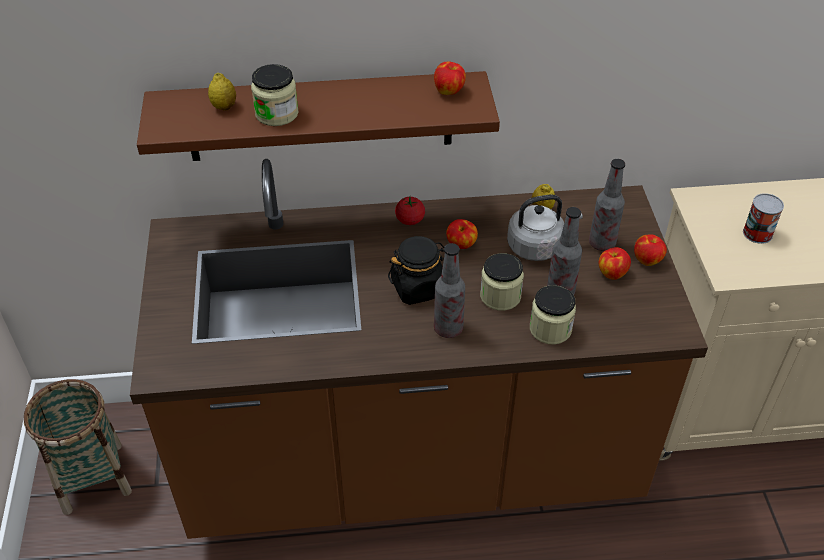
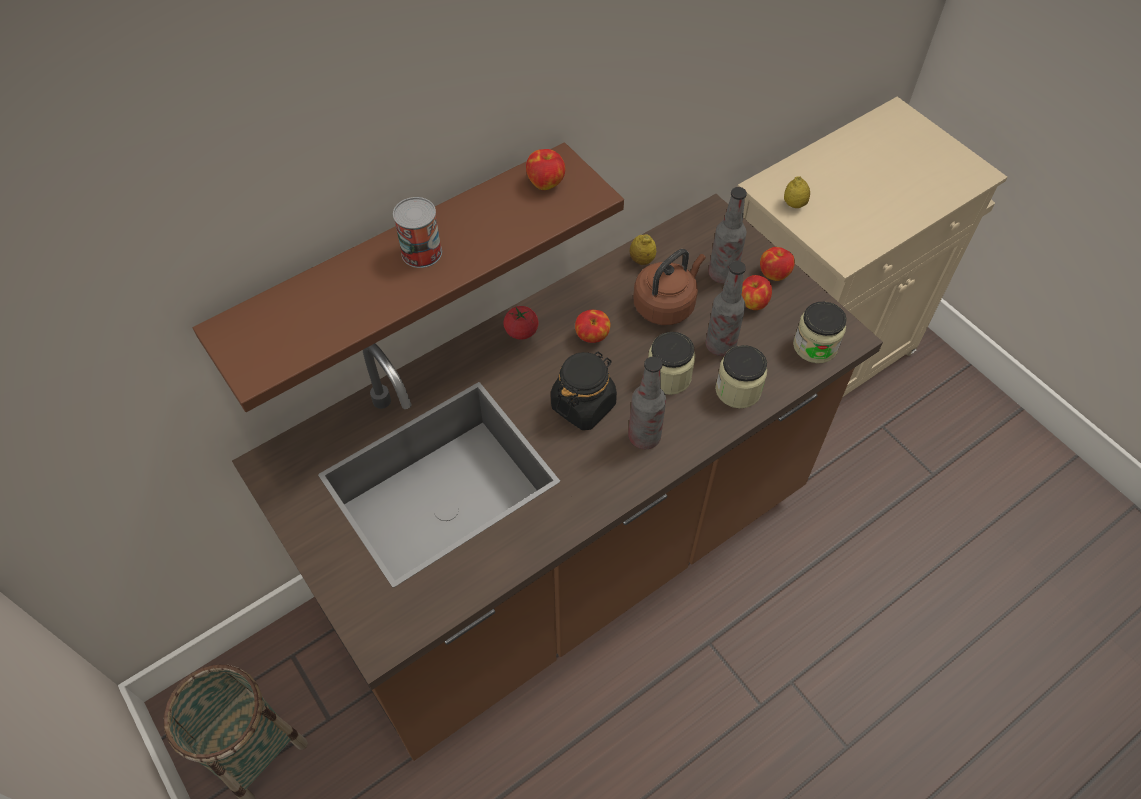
camera: 30 degrees left, 10 degrees up
(224, 107) = (309, 307): lemon -> lemon (794, 204)
(276, 113) = (379, 290): jar -> jar (815, 346)
(538, 246) = (666, 304): grey kettle -> brown kettle
(757, 233) = (842, 200): can -> can (421, 252)

